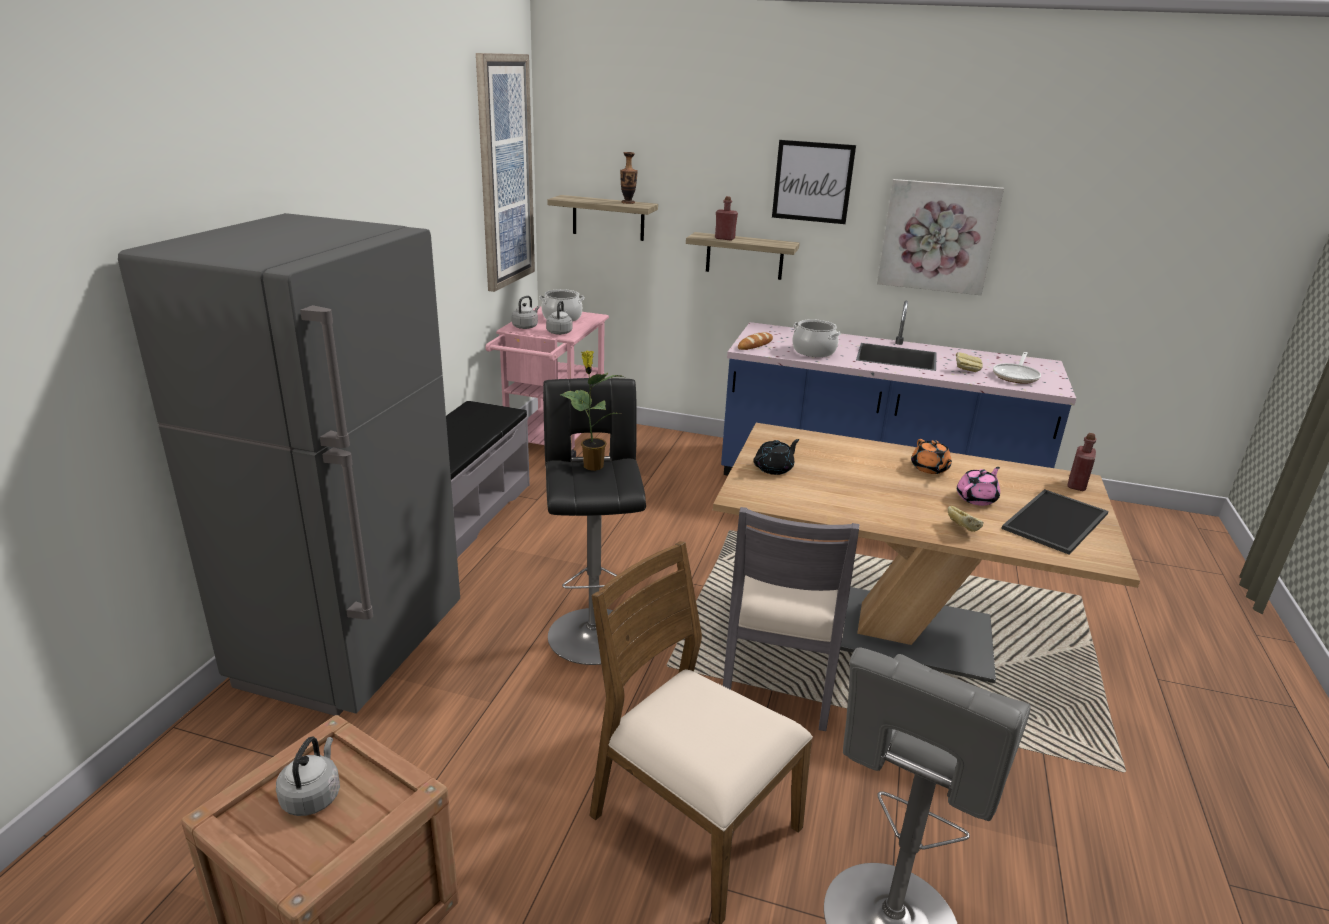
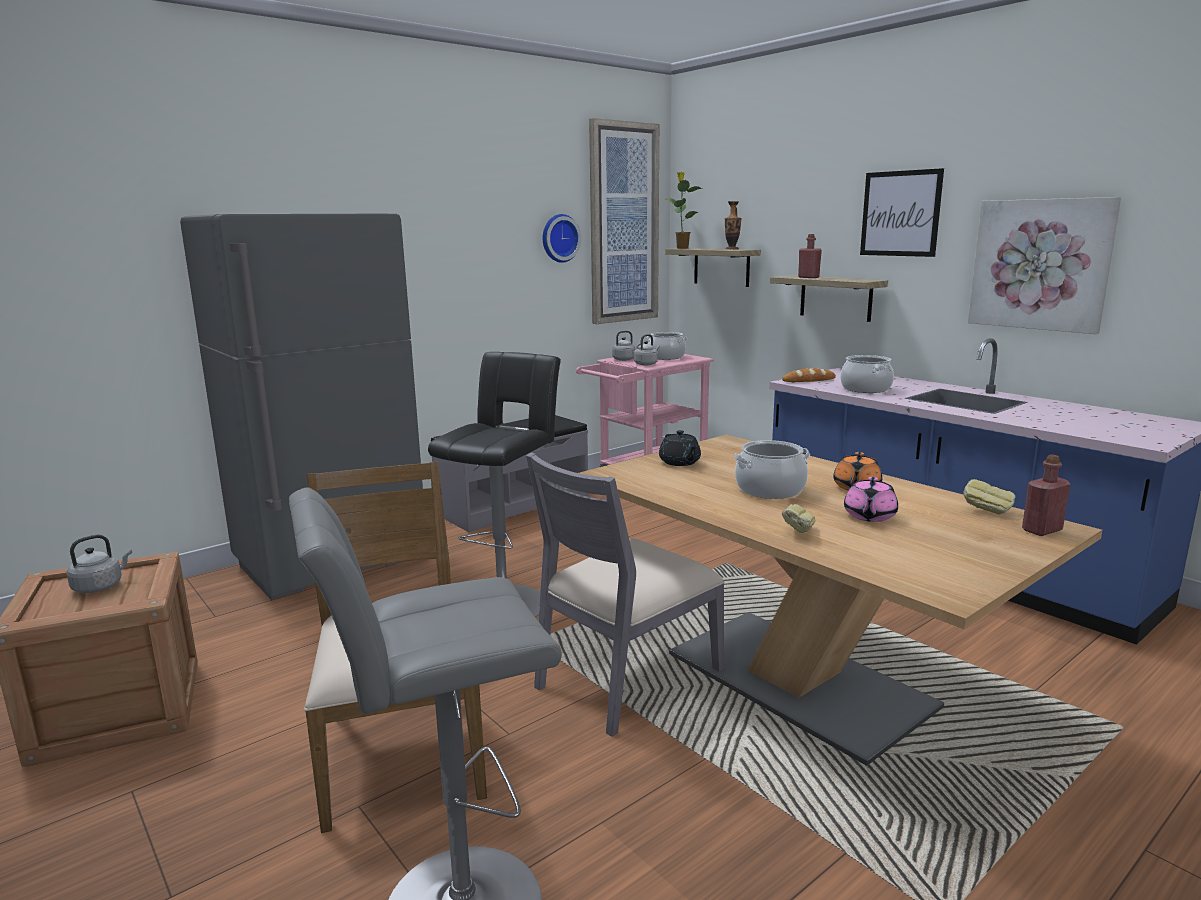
camera: 35 degrees right, 10 degrees down
(460, 200) = (559, 238): none -> wall clock
(592, 466) = (501, 430): potted plant -> potted plant (682, 248)
(774, 468) = (680, 462): black teapot -> black teapot turned 75 degrees clockwise
(881, 486) = (770, 489): none -> cooking pot
(966, 371) = (1038, 417): bread -> bread (986, 511)
(977, 498) = (869, 516): pink teapot -> pink teapot turned 120 degrees clockwise
(1016, 376) = (1107, 427): frying pan -> none
(1057, 522) = (941, 551): tray -> none

